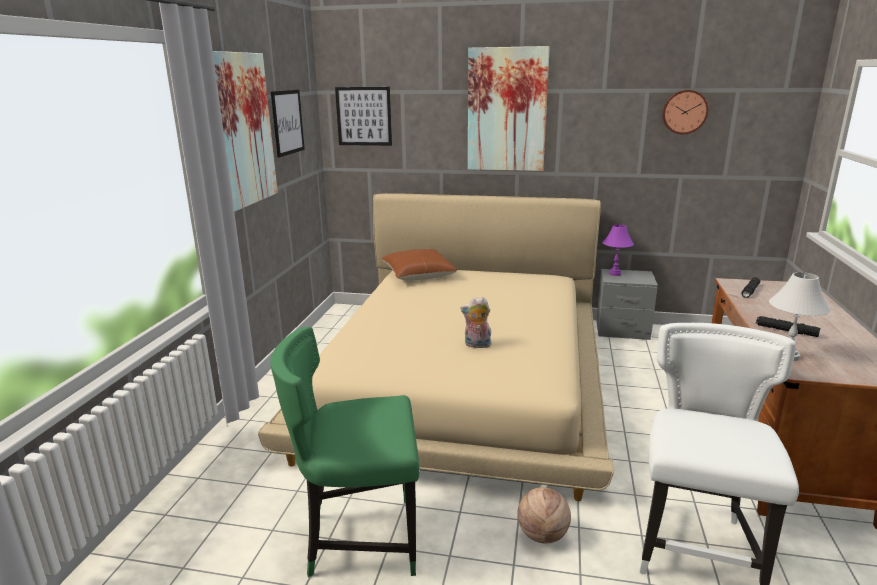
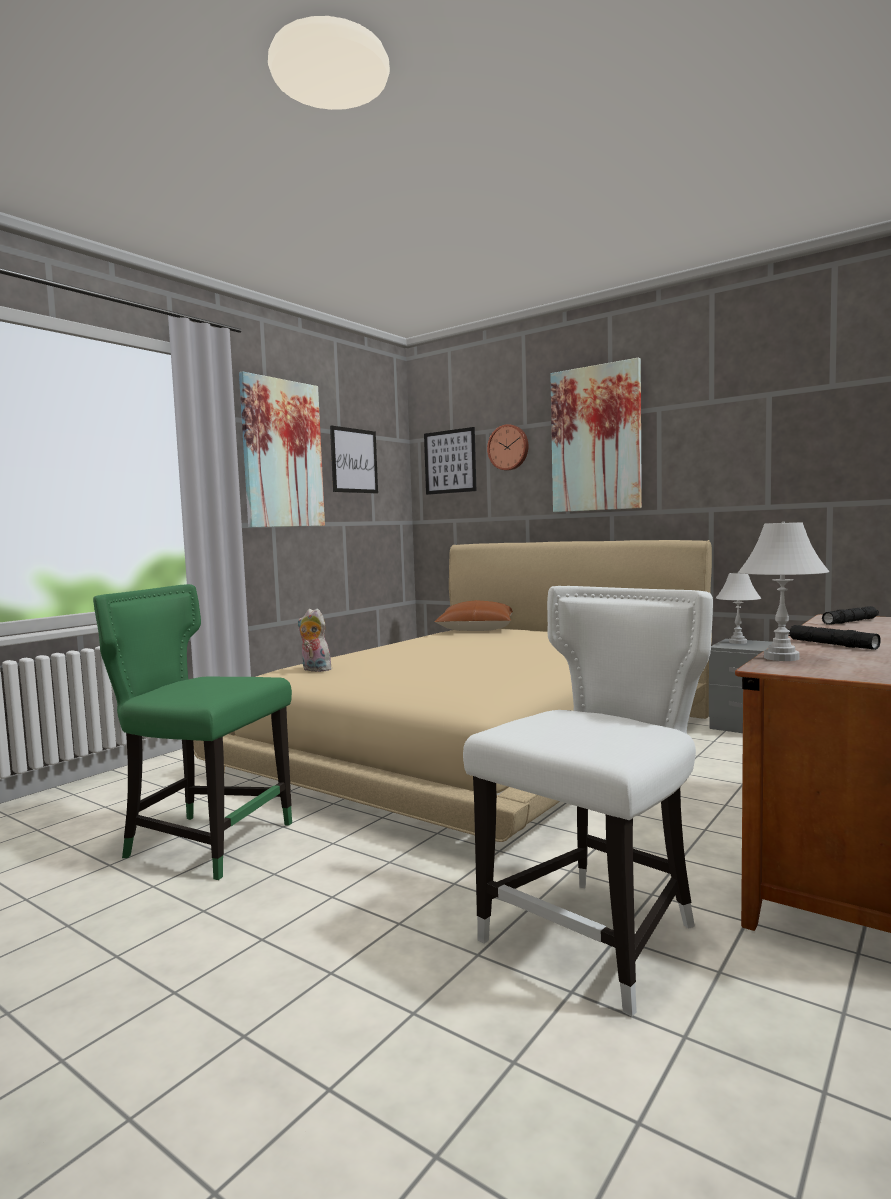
camera: 25 degrees right, 15 degrees down
(477, 345) = (445, 670): plush toy -> plush toy (314, 670)
(542, 535) = (399, 880): basketball -> none
(615, 274) = (737, 642): purple table lamp -> white table lamp
(684, 112) = (823, 415): wall clock -> wall clock (509, 447)

